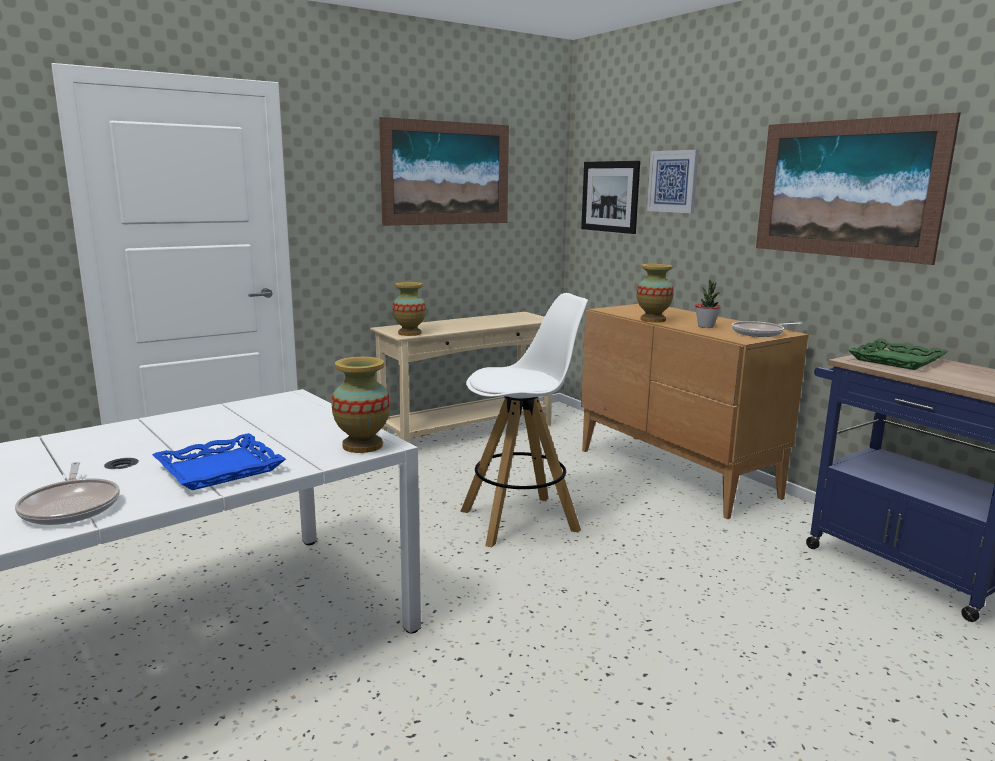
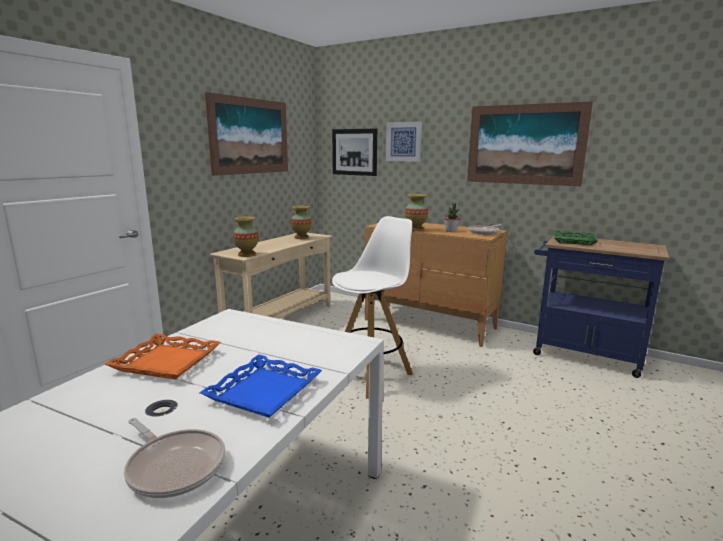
camera: 25 degrees left, 0 degrees up
(177, 427) = (167, 361): none -> orange tray
(362, 445) = (345, 346): vase -> vase (301, 237)

